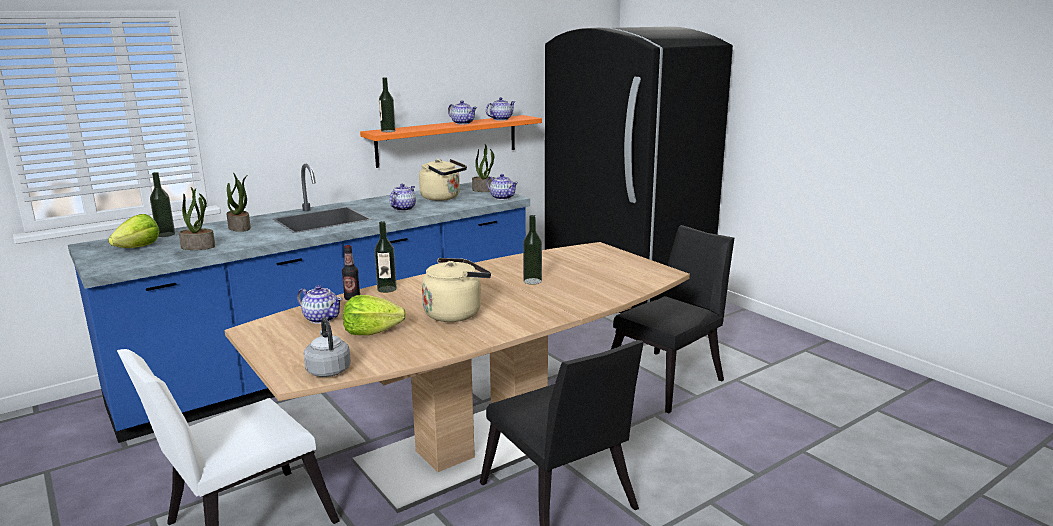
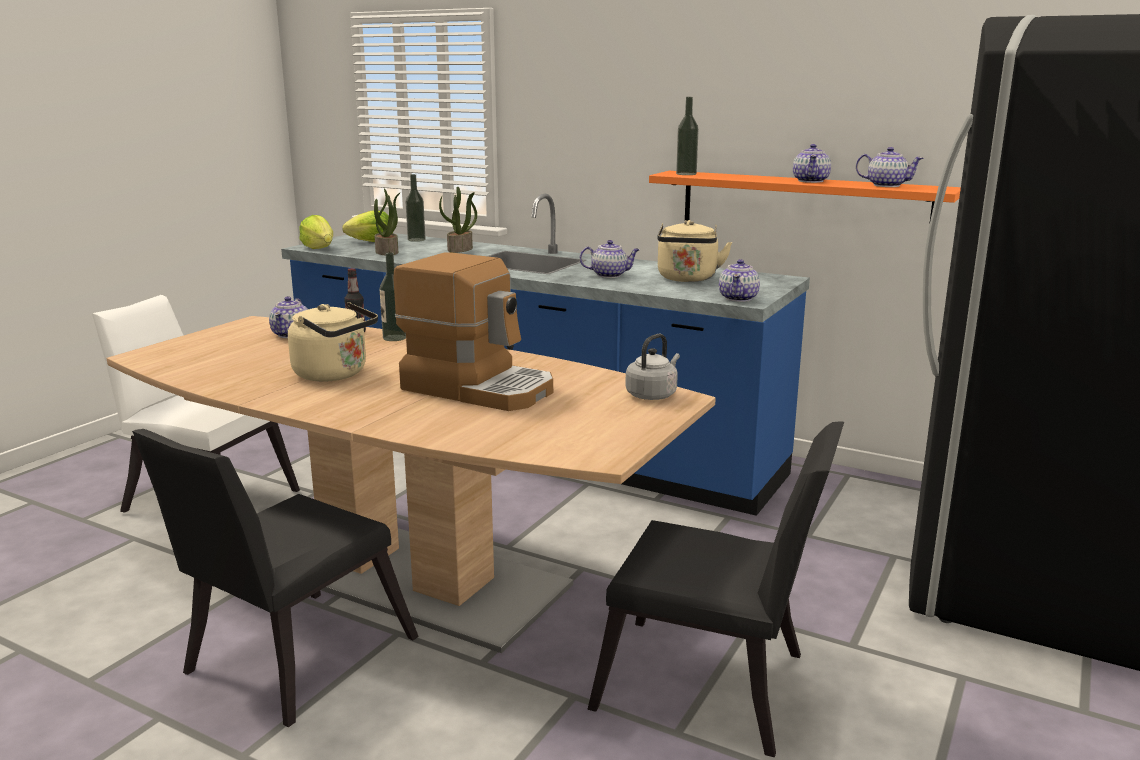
camera: 65 degrees right, 0 degrees up
(328, 370) = (160, 360): grey kettle -> grey kettle (653, 395)
(372, 332) = (262, 356): lettuce -> lettuce (319, 248)
(485, 190) = (764, 287): potted plant -> none
(532, 281) = (479, 388): bottle -> coffee machine

